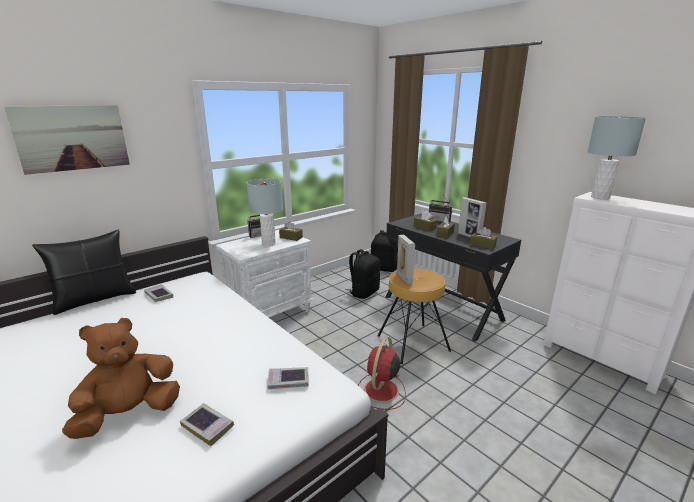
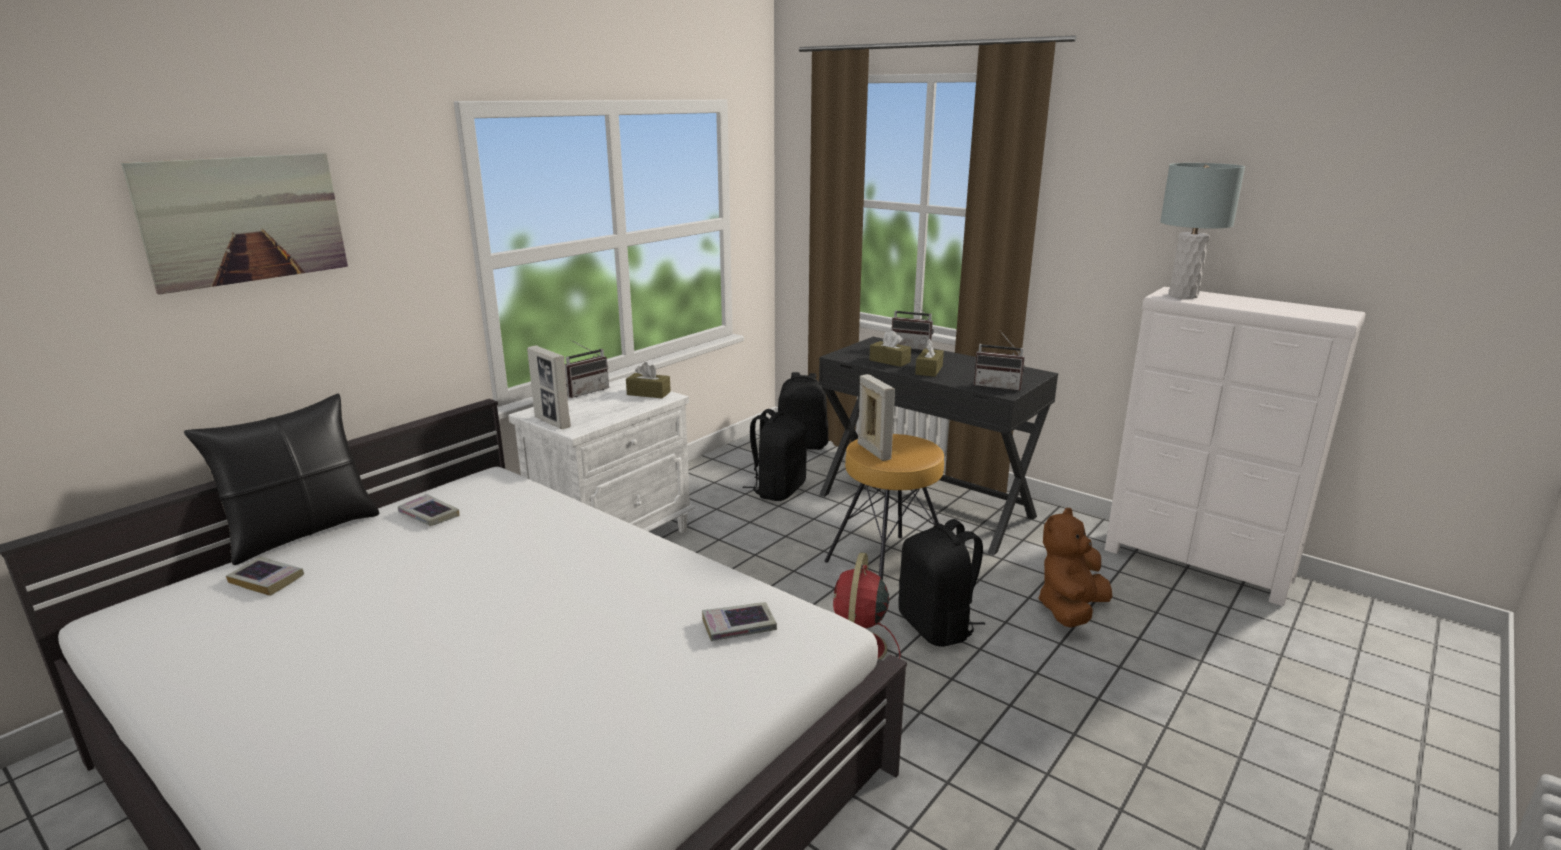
camera: 10 degrees left, 0 degrees up
(130, 414) = (489, 702): brown plush toy -> brown plush toy (1070, 610)
(207, 426) = (635, 704): book -> book (266, 580)
(268, 243) = (611, 406): grey table lamp -> none
(431, 383) = (937, 627): none -> black backpack
(469, 236) = (971, 372): picture frame -> picture frame (552, 422)
(482, 245) = (998, 386): brown tissue box -> radio

